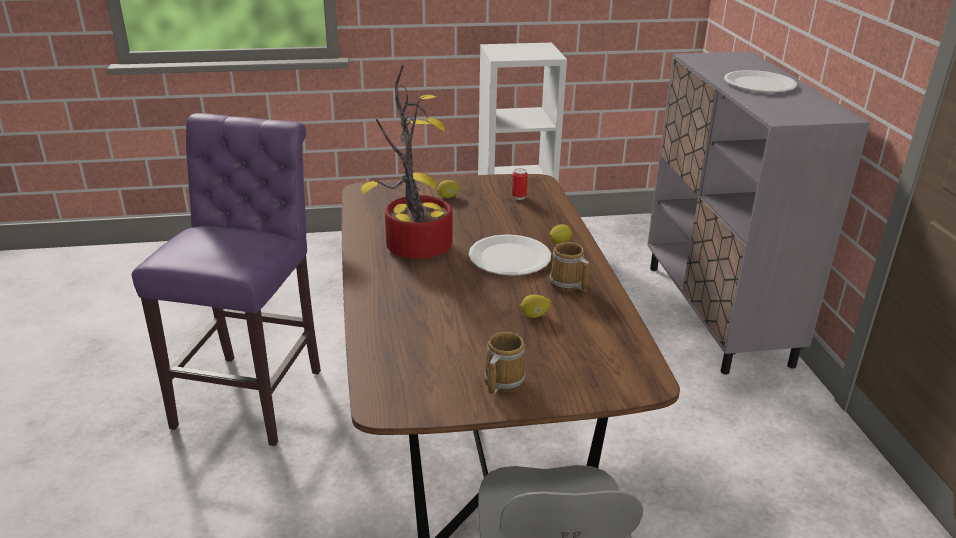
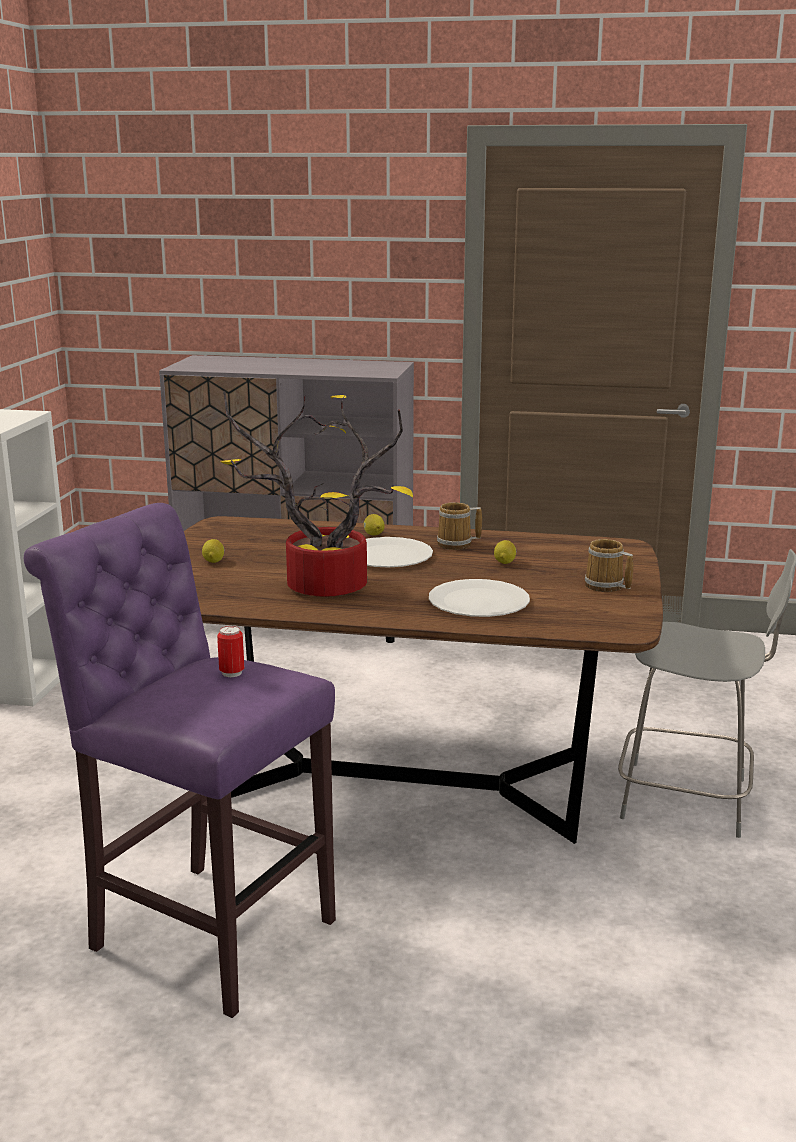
camera: 70 degrees left, 10 degrees down
(519, 197) = (252, 534): can -> can (232, 673)
(759, 84) = (290, 366): white plate -> white plate (478, 602)

